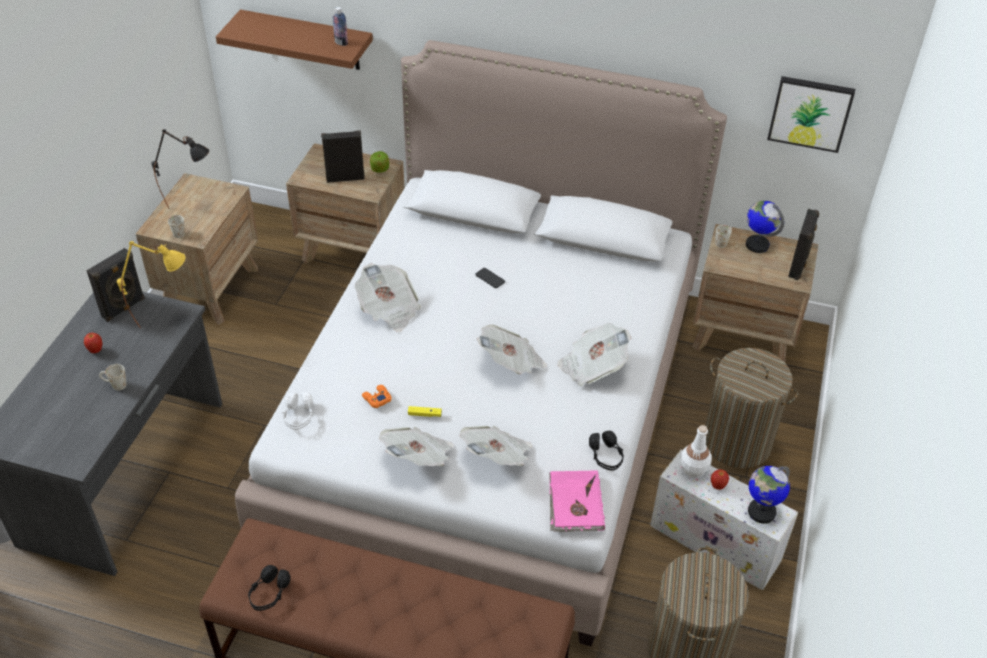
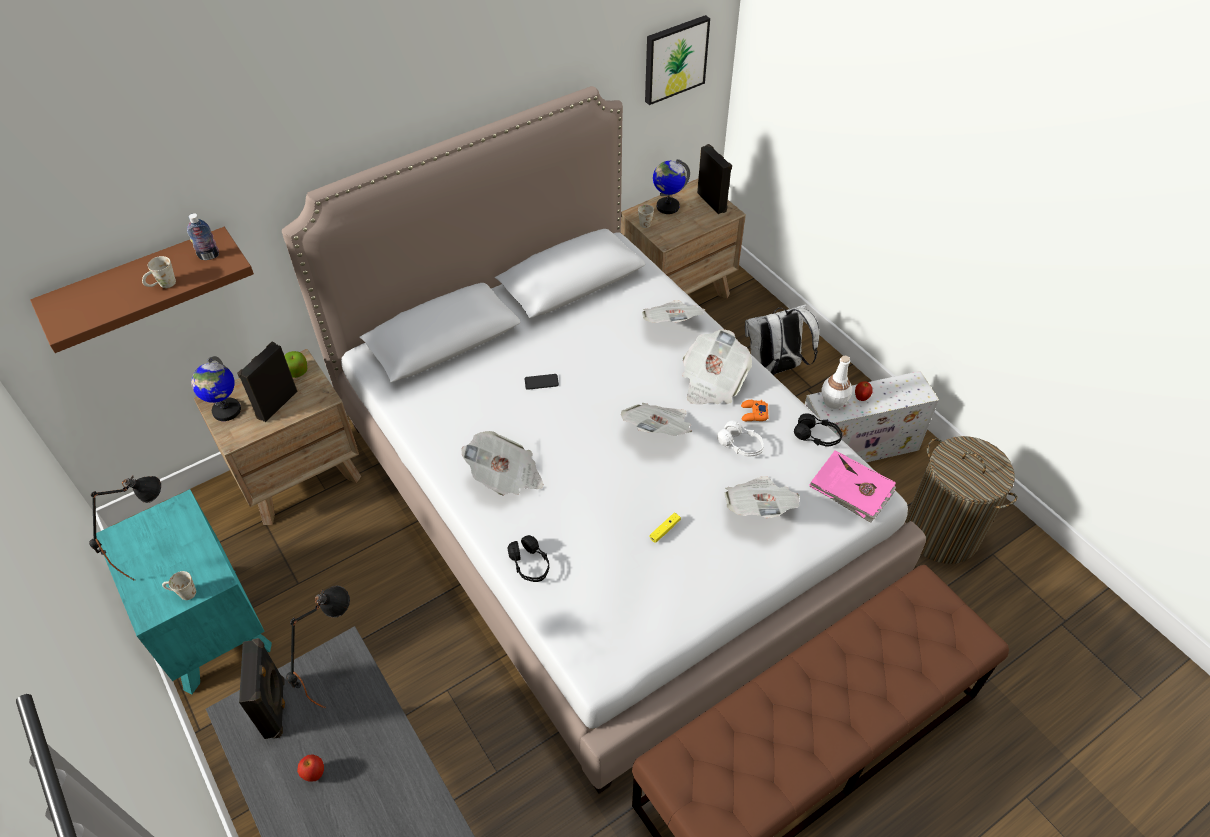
camera: 50 degrees left, 5 degrees up
(115, 385) = (390, 782): white mug -> white mug (163, 285)
(164, 319) = (336, 676): yellow table lamp -> black table lamp
(210, 288) = (210, 627): brown nightstand -> turquoise nightstand
(269, 593) = (749, 795): black headphones -> black headphones (530, 565)
(298, 416) = (579, 632): white headphones -> white headphones (740, 445)
(376, 398) = (614, 554): orange game controller -> orange game controller (753, 414)
(419, 458) = (713, 566): newspaper -> newspaper (671, 324)
(737, 442) = (774, 369): laundry basket -> white backpack
(761, 512) = (904, 390): globe -> globe (226, 410)

